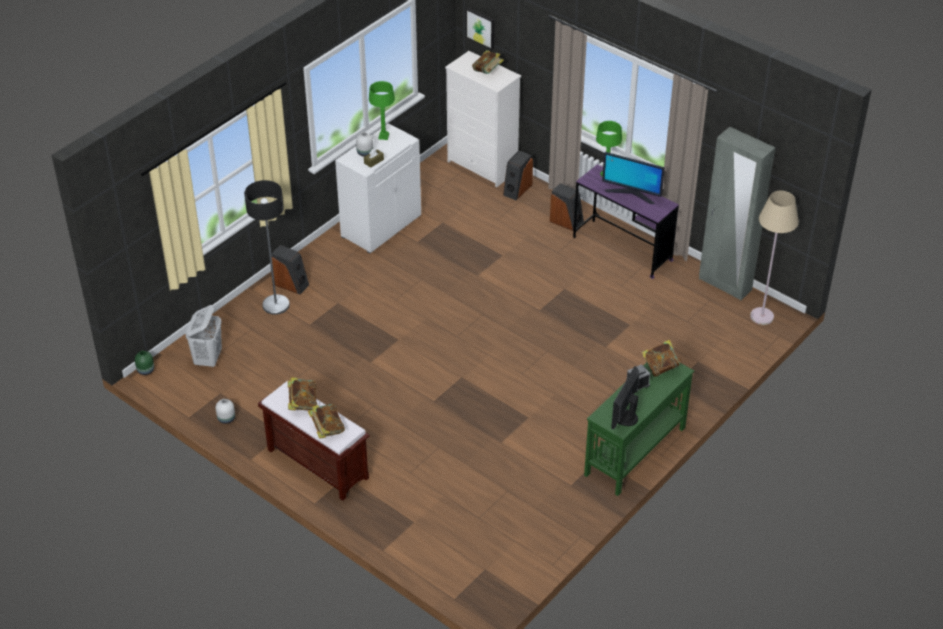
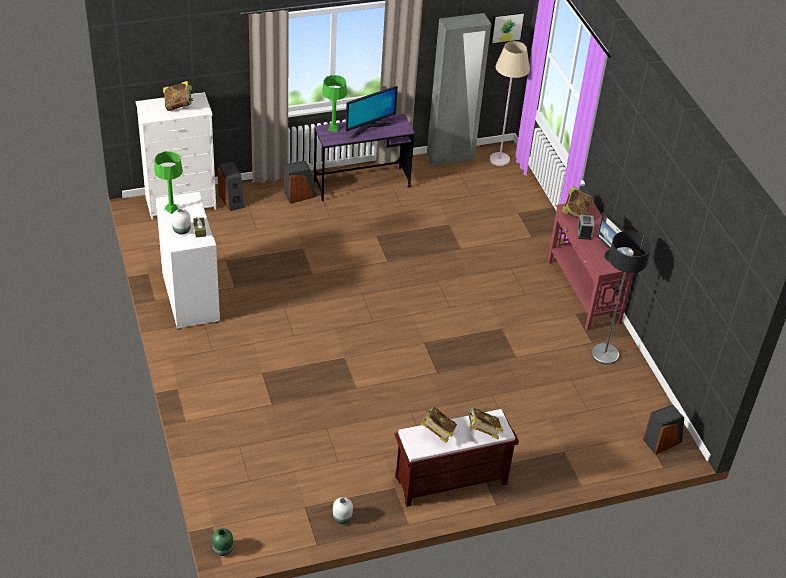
camera: 60 degrees left, 0 degrees up
(208, 359) = (250, 495): white laundry basket -> none
(275, 305) = (223, 414): floor lamp -> floor lamp (604, 354)
(291, 284) = (206, 391): speaker -> speaker (662, 441)
(481, 27) = (145, 70): picture -> picture (506, 26)
(634, 451) = (583, 292): green console table -> red console table

